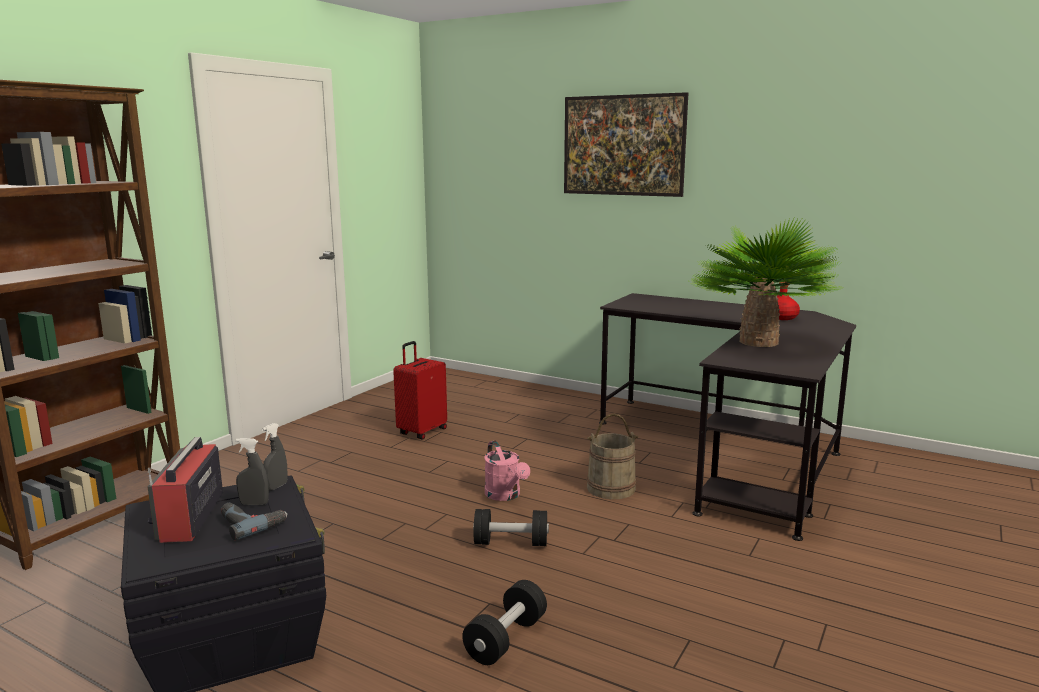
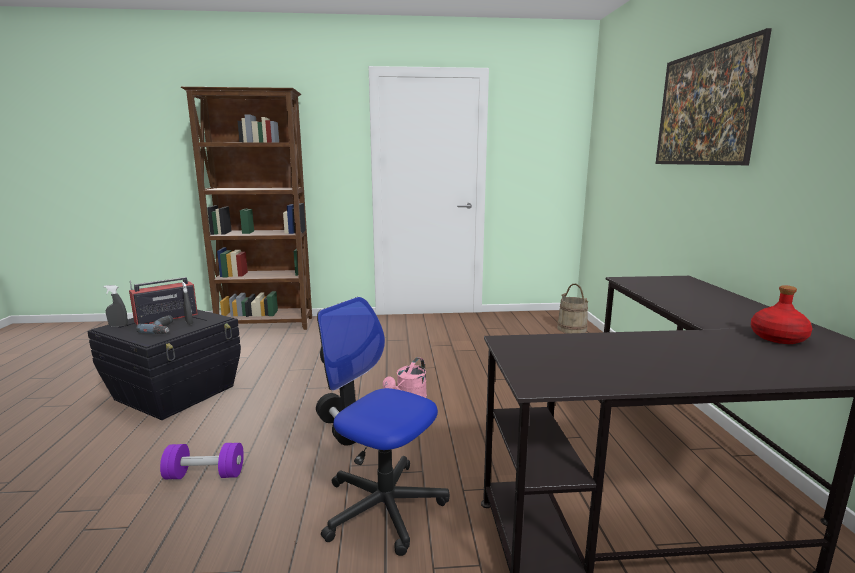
camera: 55 degrees right, 0 degrees up
(276, 486) = (215, 320): grey spray bottle -> grey spray bottle (118, 326)
(421, 431) = (466, 345): red suitcase -> none
(506, 639) = (205, 475): black dumbbell -> purple dumbbell
(611, 488) = (478, 441): beige bucket -> beige bucket (572, 329)
(660, 554) = (383, 506): none -> office chair
(758, 342) = (624, 345): potted plant -> none

